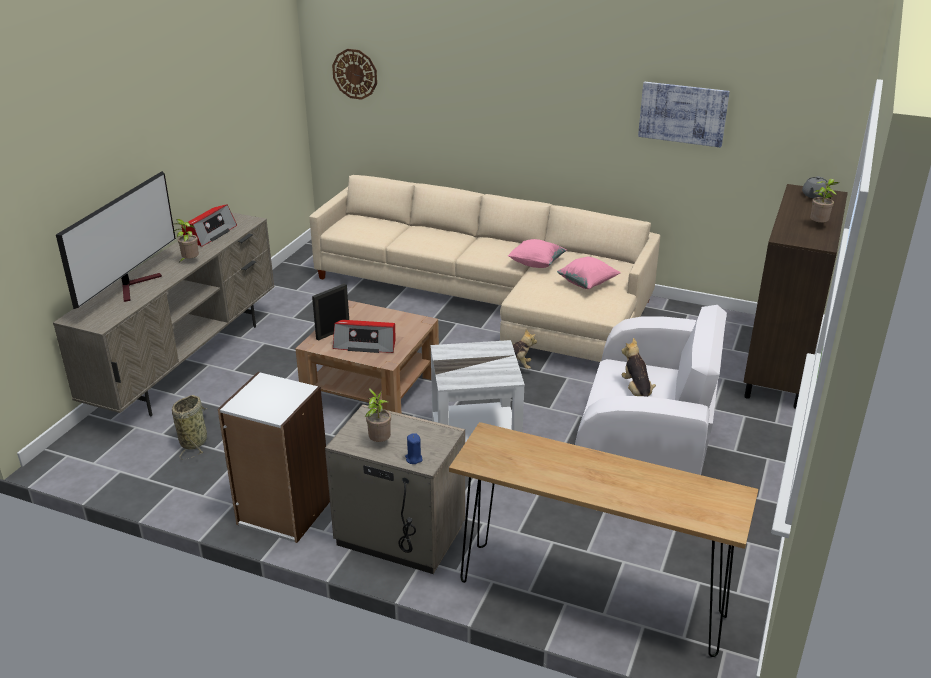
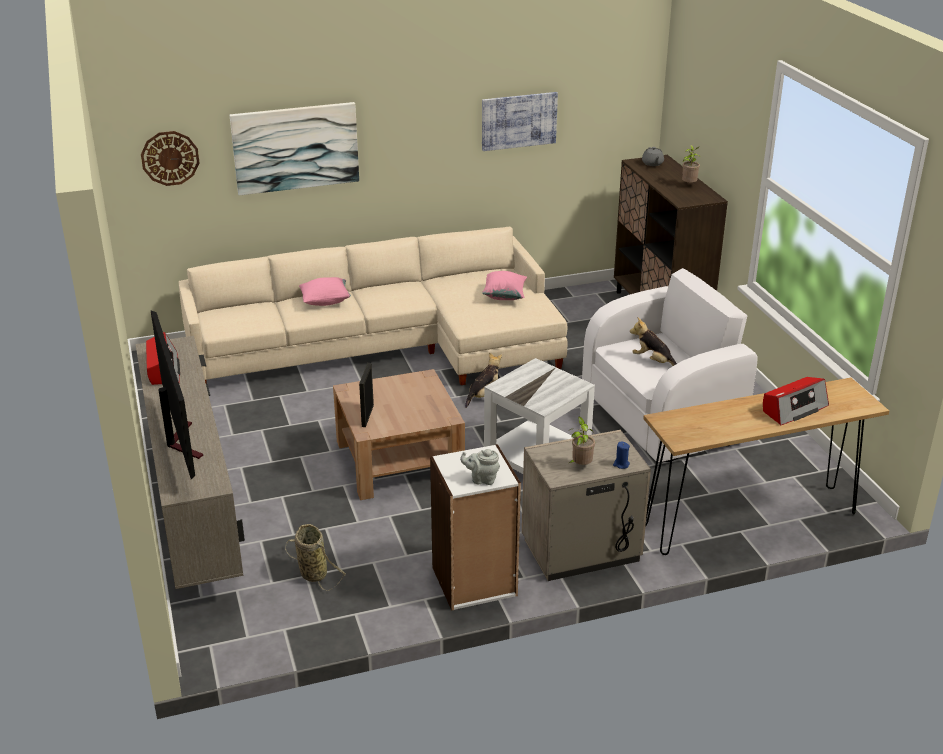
camera: 40 degrees left, 0 degrees up
(189, 261) = (193, 400): potted plant -> none
(260, 408) = (482, 479): none -> grey teapot
(366, 344) = (409, 412): radio -> radio (793, 409)
(458, 89) = (295, 148): none -> picture
(536, 264) = (439, 295): pink pillow -> pink pillow (325, 301)

